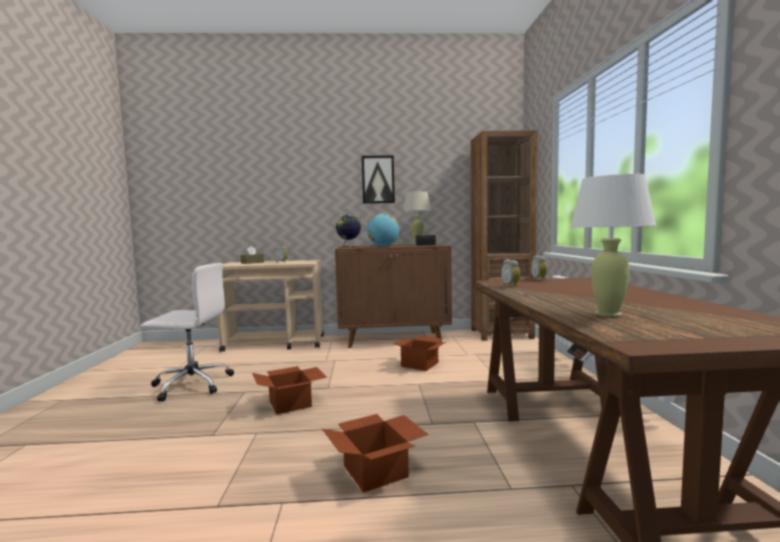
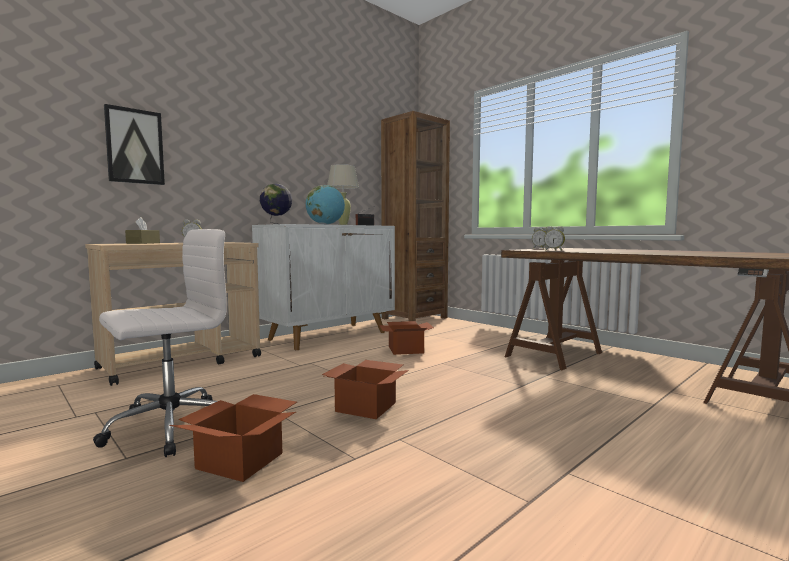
camera: 40 degrees left, 0 degrees up
(377, 471) = (570, 425): cardboard box -> cardboard box (242, 460)
(378, 179) = (294, 145): picture -> picture (134, 146)
(394, 339) = (329, 336): brown cabinet -> white cabinet
(609, 314) = (704, 254): white table lamp -> none

